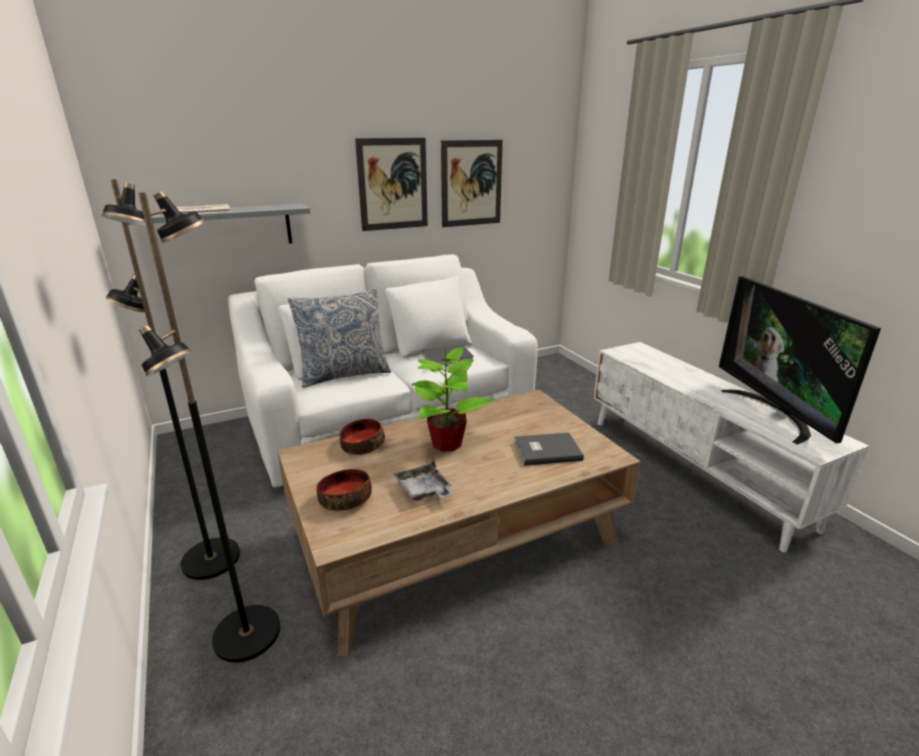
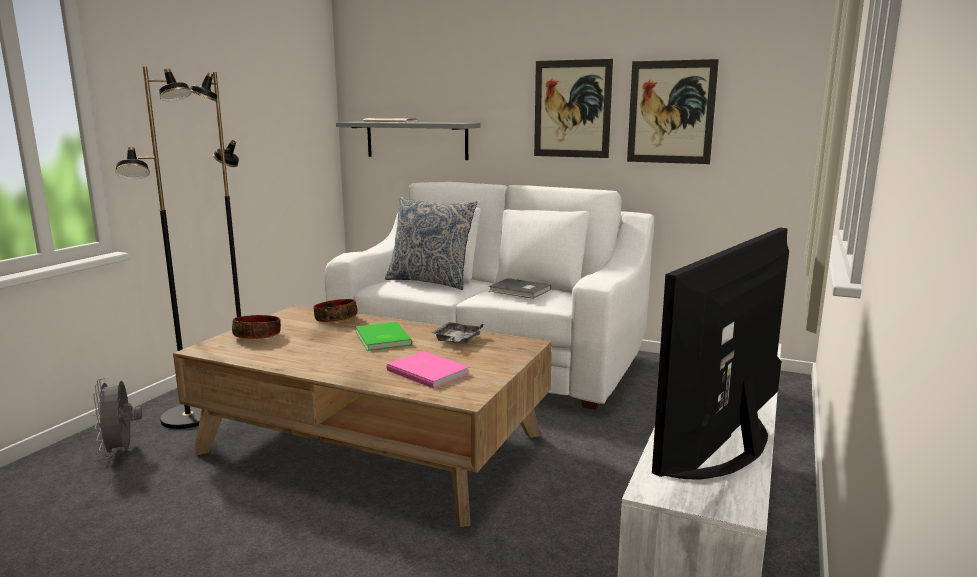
camera: 50 degrees right, 10 degrees down
(261, 720) = (121, 452): none -> grey fan
(424, 490) = (298, 352): grey tray -> grey tray (457, 340)
(447, 443) = (381, 339): potted plant -> green book
(545, 450) = (428, 371): grey book -> pink book

